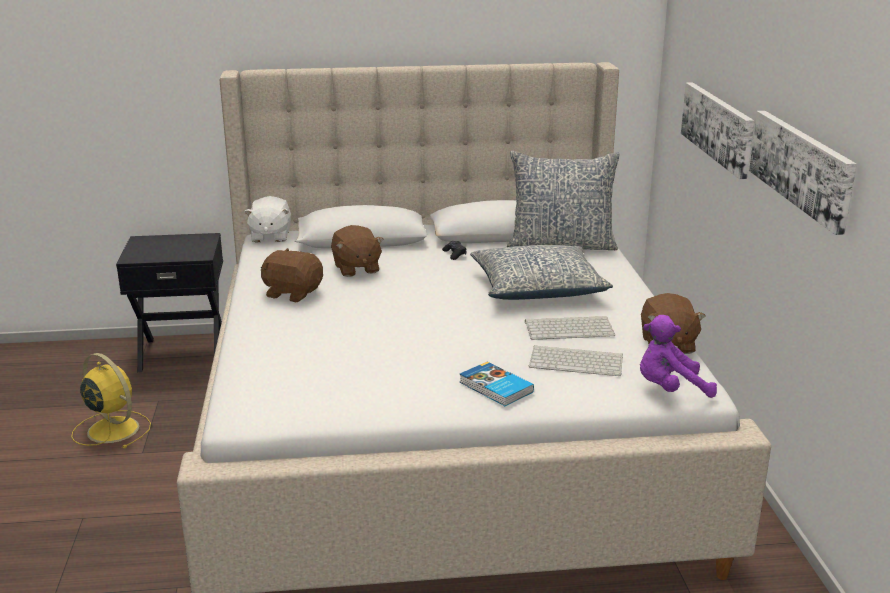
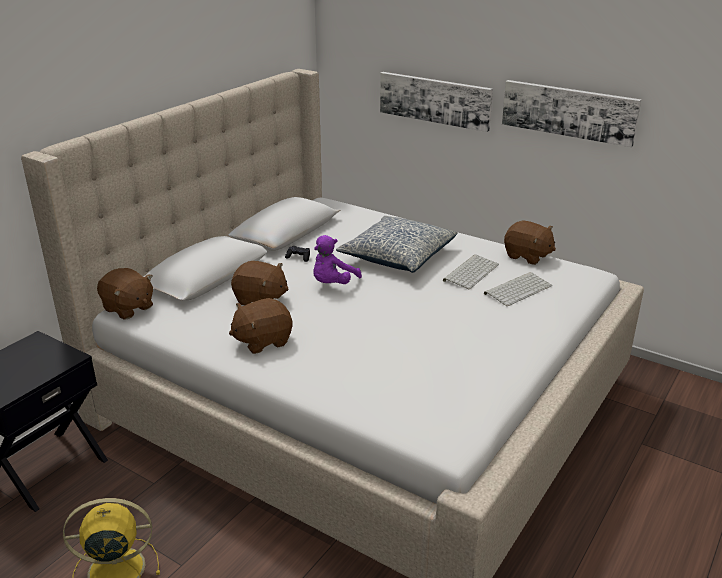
camera: 50 degrees left, 5 degrees up
(270, 236) = (128, 308): white plush toy -> brown plush toy
(495, 388) = (521, 328): book -> none
(561, 244) = (344, 221): pillow -> none
(670, 389) = (581, 280): purple plush toy -> purple plush toy (333, 284)

